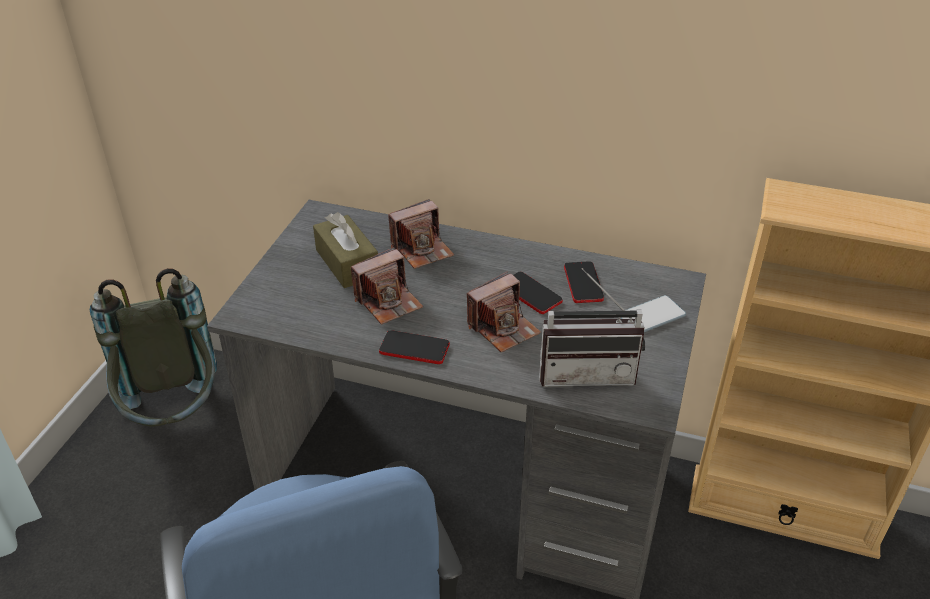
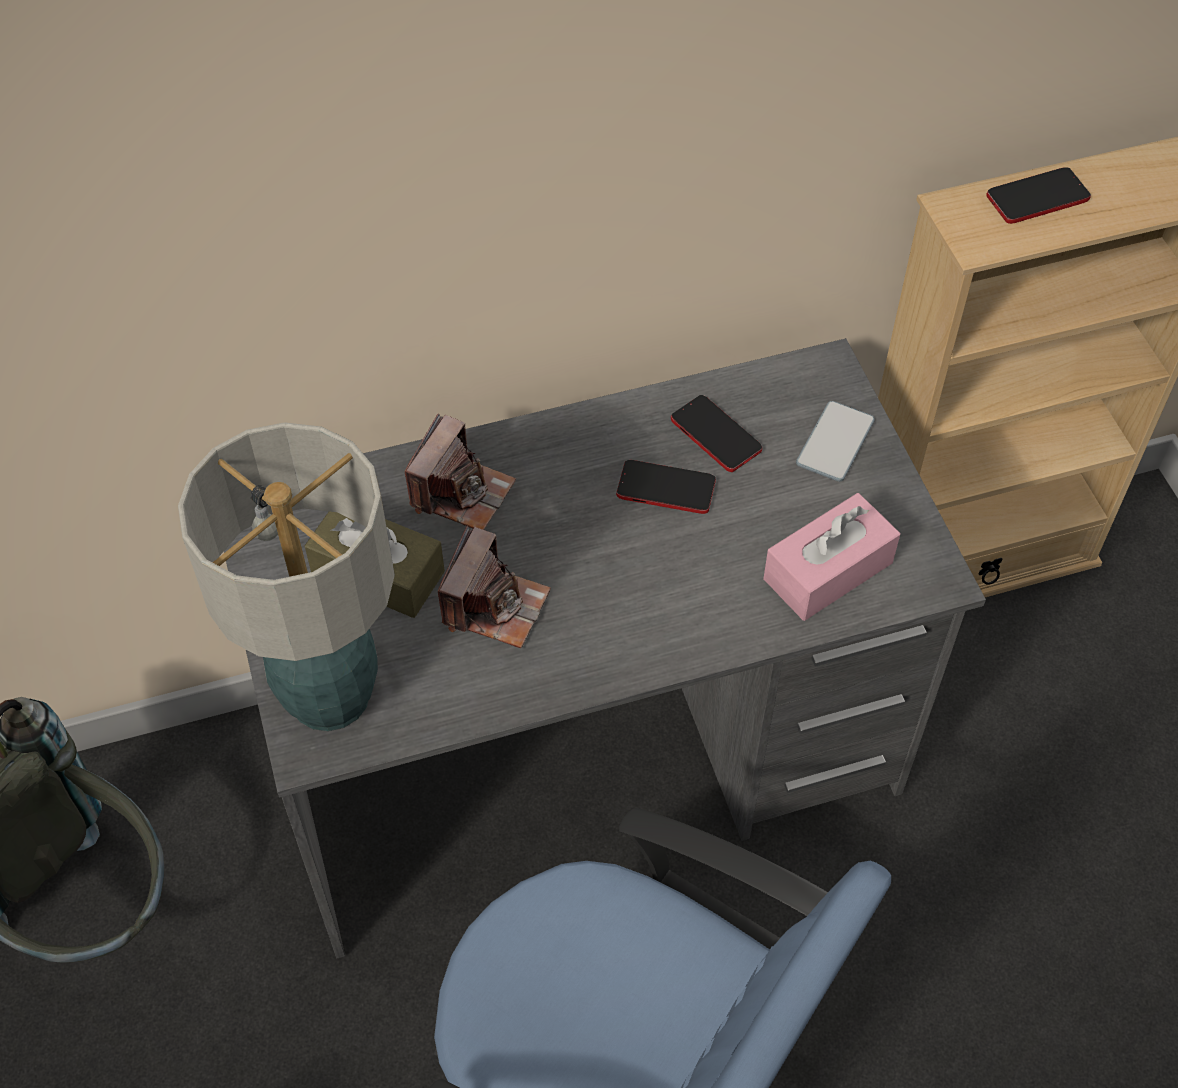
camera: 35 degrees left, 15 degrees up
(270, 299) = (327, 696): none -> table lamp
(414, 348) = (595, 660): phone -> phone (1037, 197)
(503, 328) = (677, 562): camera -> none
(587, 372) = (828, 571): radio -> pink tissue box

